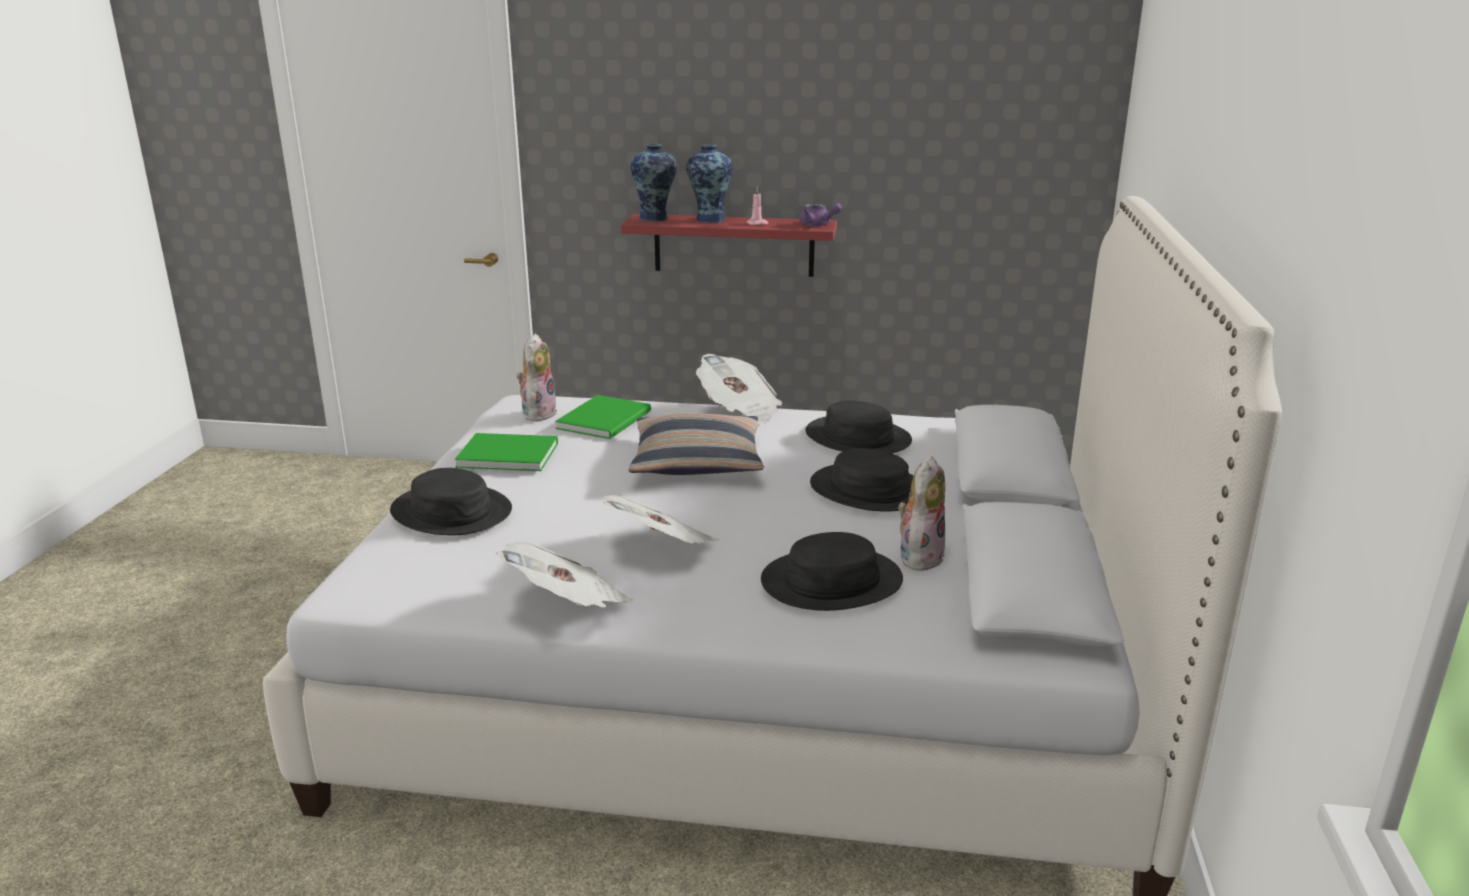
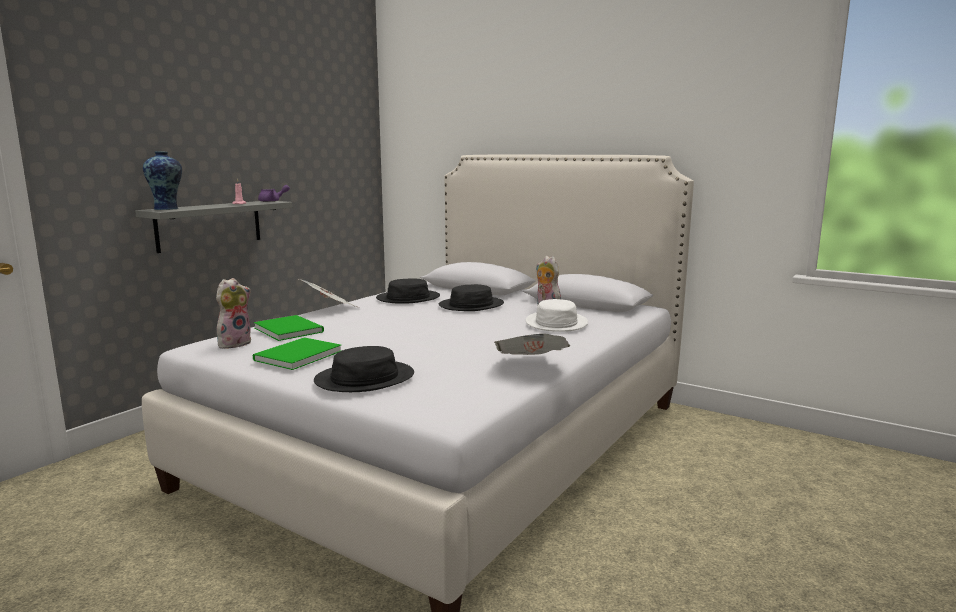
camera: 65 degrees left, 10 degrees down
(538, 413) = (234, 343): plush toy -> plush toy turned 90 degrees clockwise
(662, 548) = (486, 342): newspaper -> none
(697, 461) = (387, 323): pillow -> none
(710, 219) = (203, 206): vase -> none
(733, 245) = (209, 225): red shelf -> grey shelf
(831, 581) = (556, 323): black hat -> white hat

